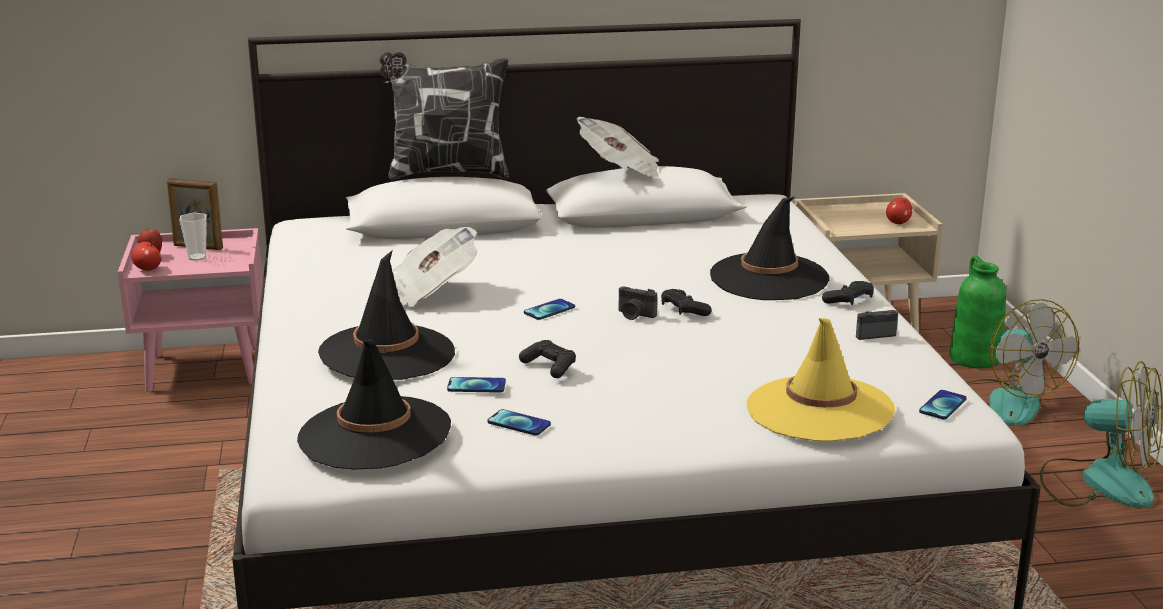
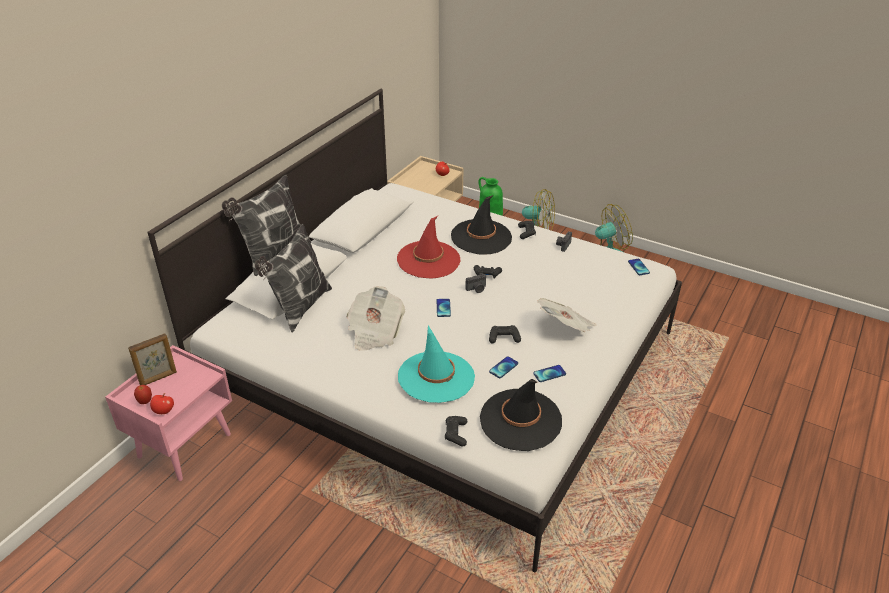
camera: 50 degrees left, 15 degrees up
(197, 257) = (174, 385): cup -> none
(289, 406) = (456, 434): none -> black game controller
(387, 353) = (436, 377): black hat -> turquoise hat
(407, 243) = (300, 308): none -> pillow
(620, 170) = (350, 210): newspaper -> newspaper (566, 327)
(645, 268) = (428, 260): none -> red hat
(819, 409) = (614, 294): yellow hat -> none

